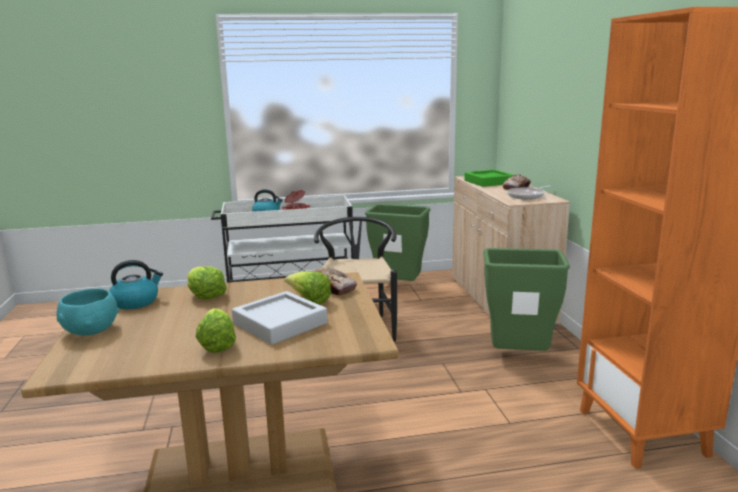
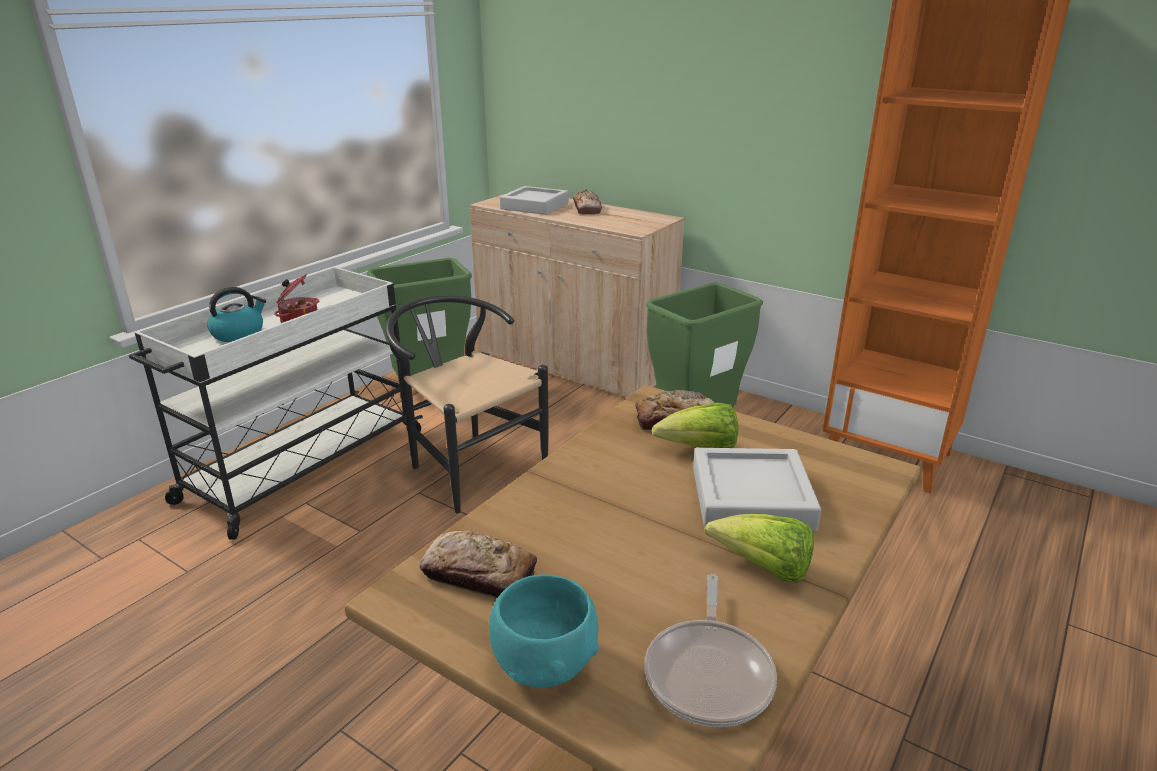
camera: 45 degrees left, 10 degrees up
(136, 302) = (479, 574): kettle -> bread
(205, 295) = (555, 508): lettuce -> none
(488, 182) = (534, 206): green tray -> grey tray
(527, 196) = (628, 219): frying pan -> frying pan (709, 673)

